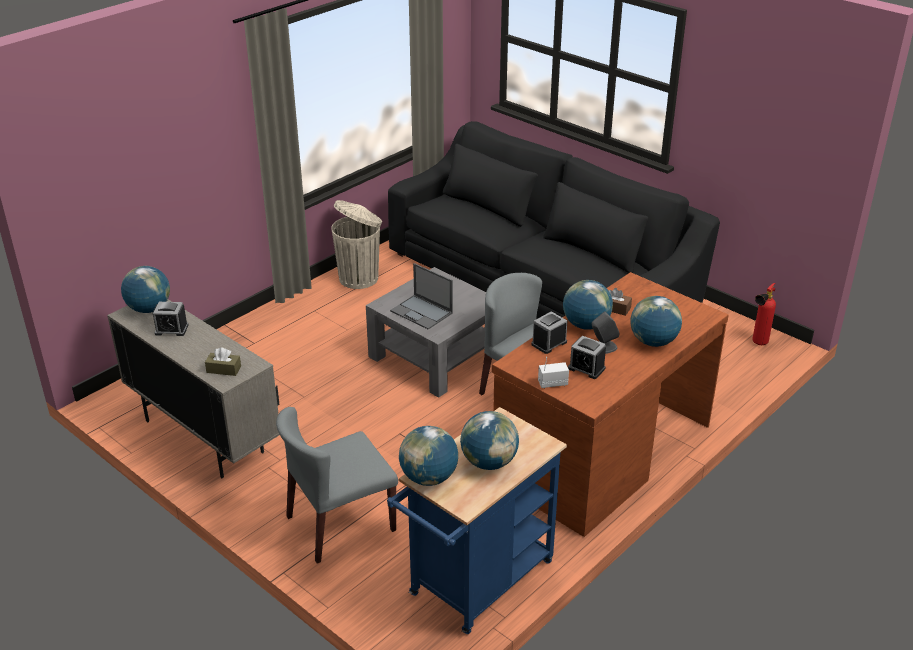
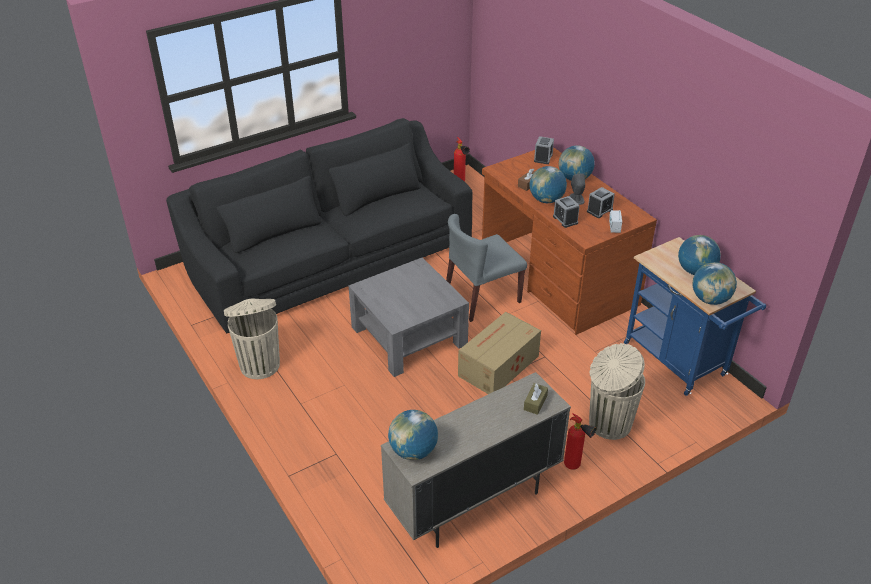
camera: 75 degrees left, 5 degrees up
(171, 329) = (458, 435): alarm clock -> alarm clock (543, 158)
(265, 503) = (575, 467): none -> fire extinguisher
(340, 524) = (608, 424): grey chair -> beige trash can
(410, 424) = (497, 366): none -> cardboard box
(422, 312) = (418, 303): laptop -> none

